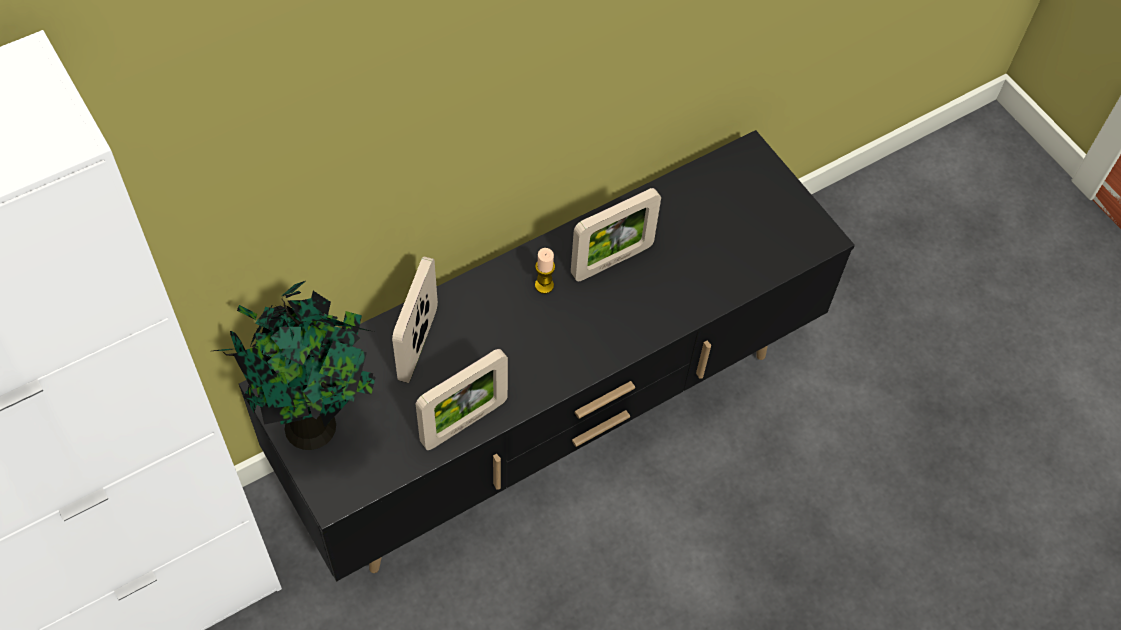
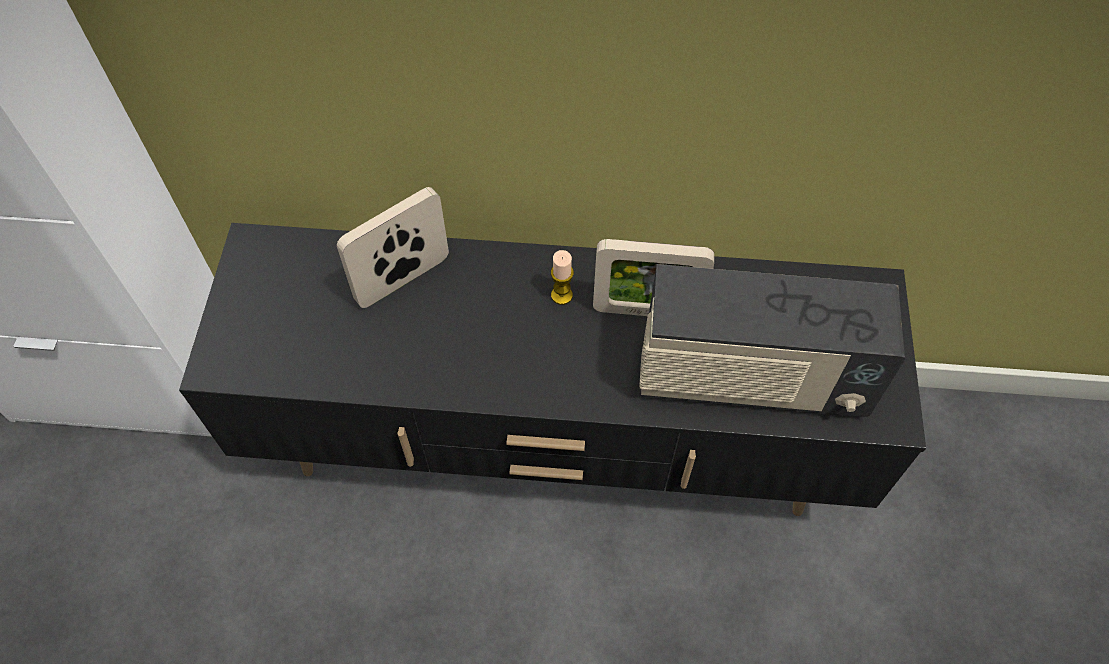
camera: 40 degrees right, 0 degrees up
(315, 424) = (257, 295): potted plant -> none
(464, 422) = (379, 375): picture frame -> none
(717, 266) = (751, 379): none -> radio

